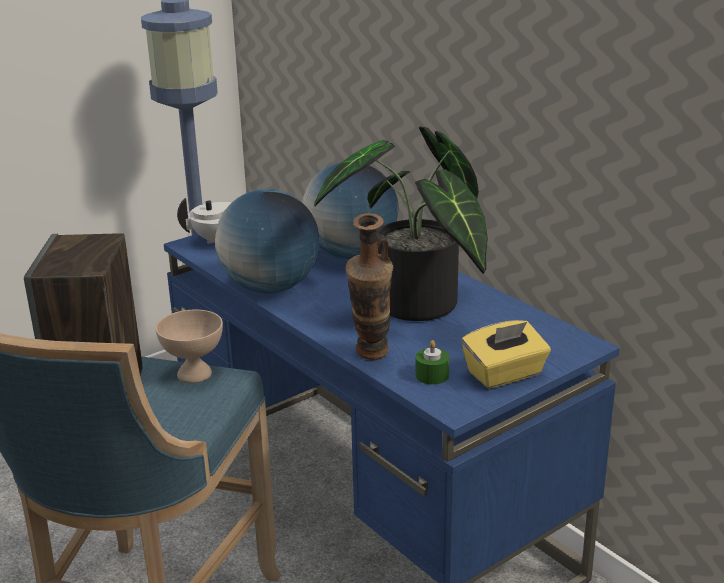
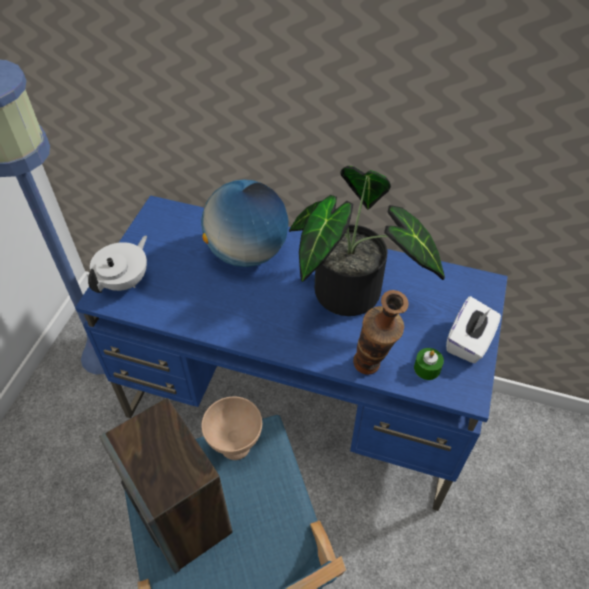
camera: 35 degrees left, 25 degrees up
(270, 288) = (223, 324): globe -> none
(505, 374) = (469, 342): yellow tissue box -> white tissue box

